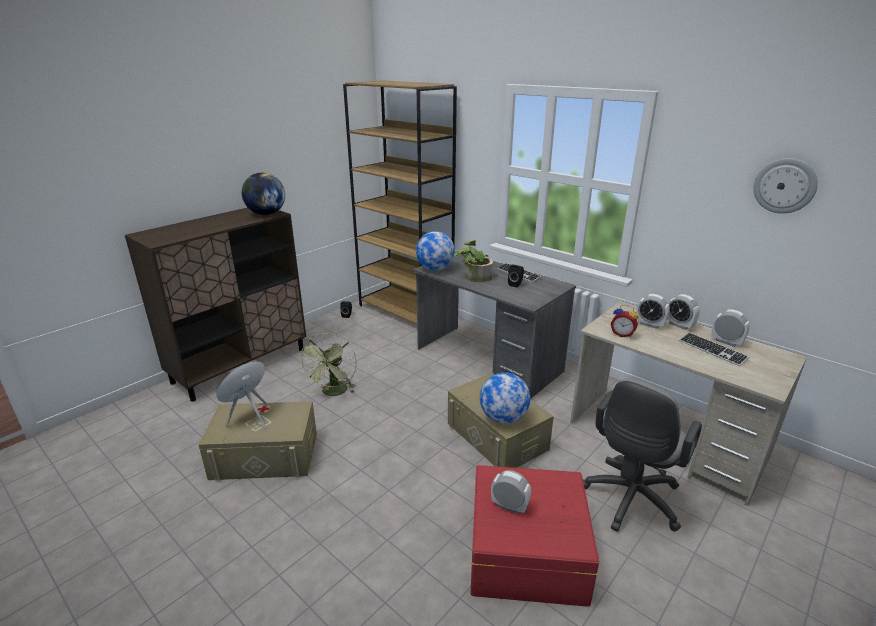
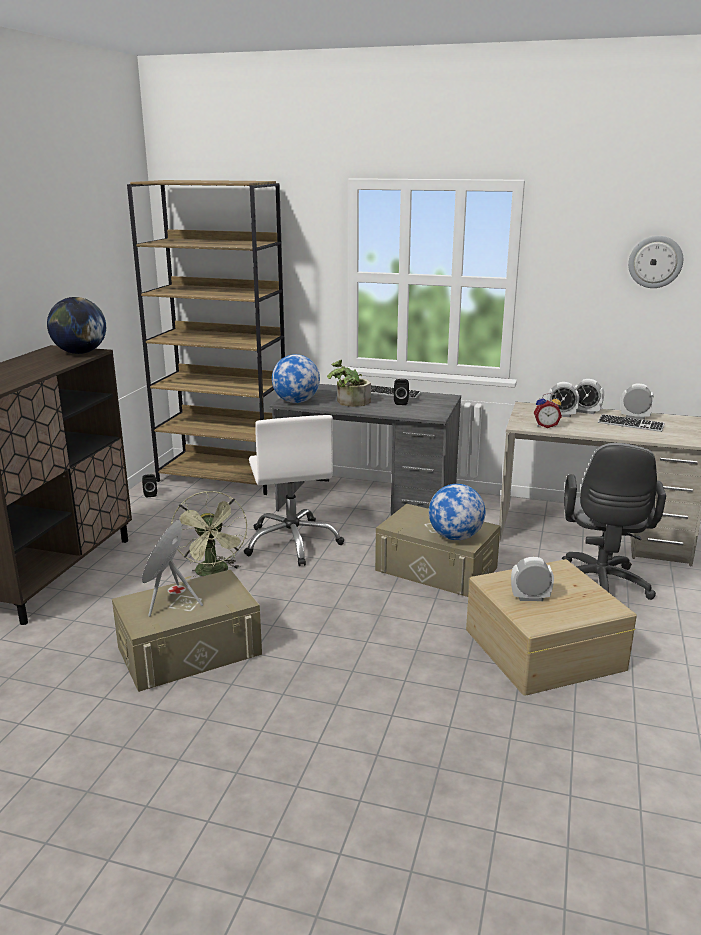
camera: 25 degrees left, 5 degrees down
(407, 380) = (292, 542): none -> white office chair
(525, 550) = (542, 649): red storage box -> beige storage box

